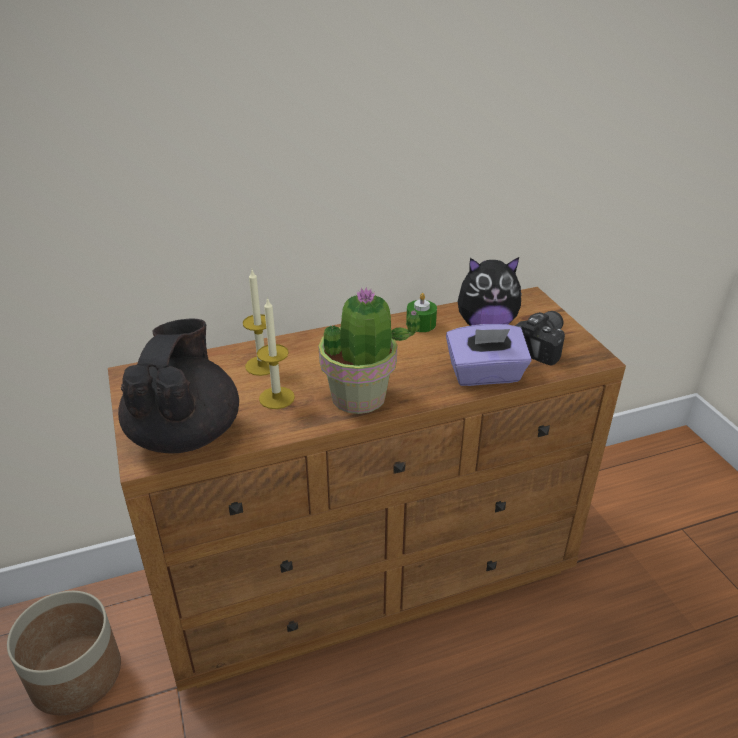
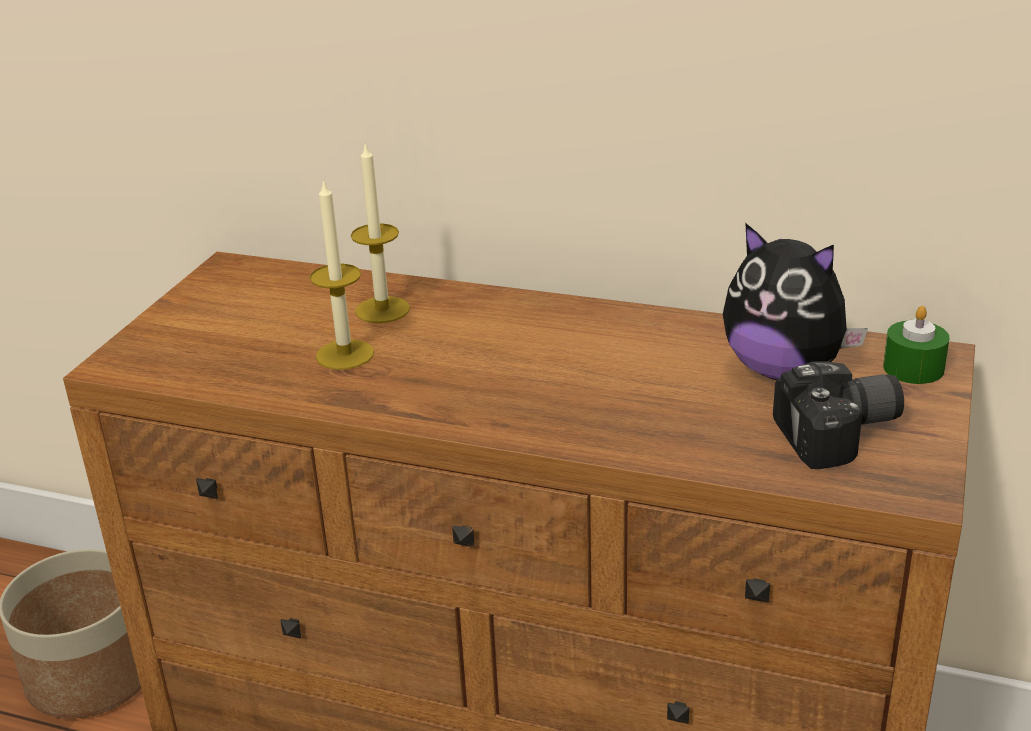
camera: 40 degrees right, 5 degrees down
(186, 433) = (192, 353): black teapot -> none
(359, 397) = (447, 395): potted plant -> none
(421, 324) = (678, 333): green candle -> green candle (913, 368)
(485, 375) = (675, 438): purple tissue box -> none

